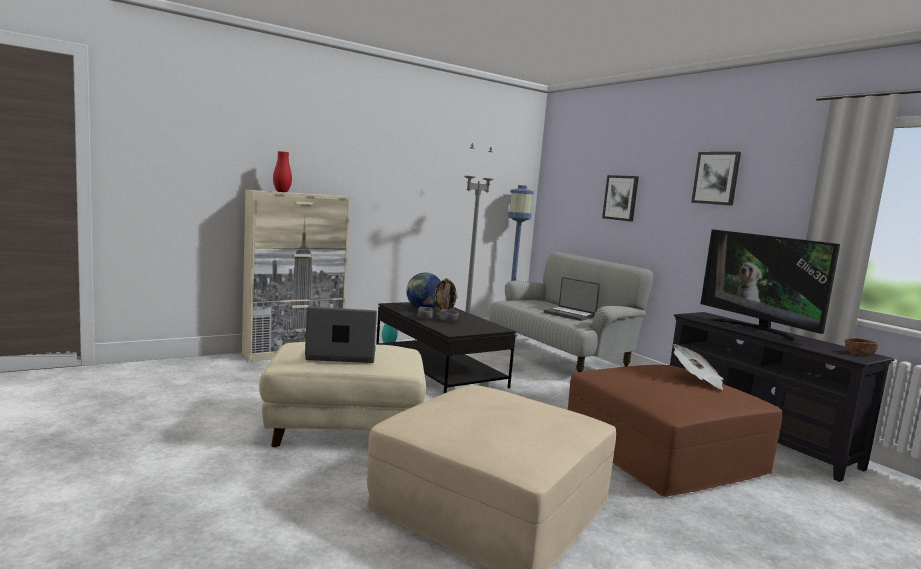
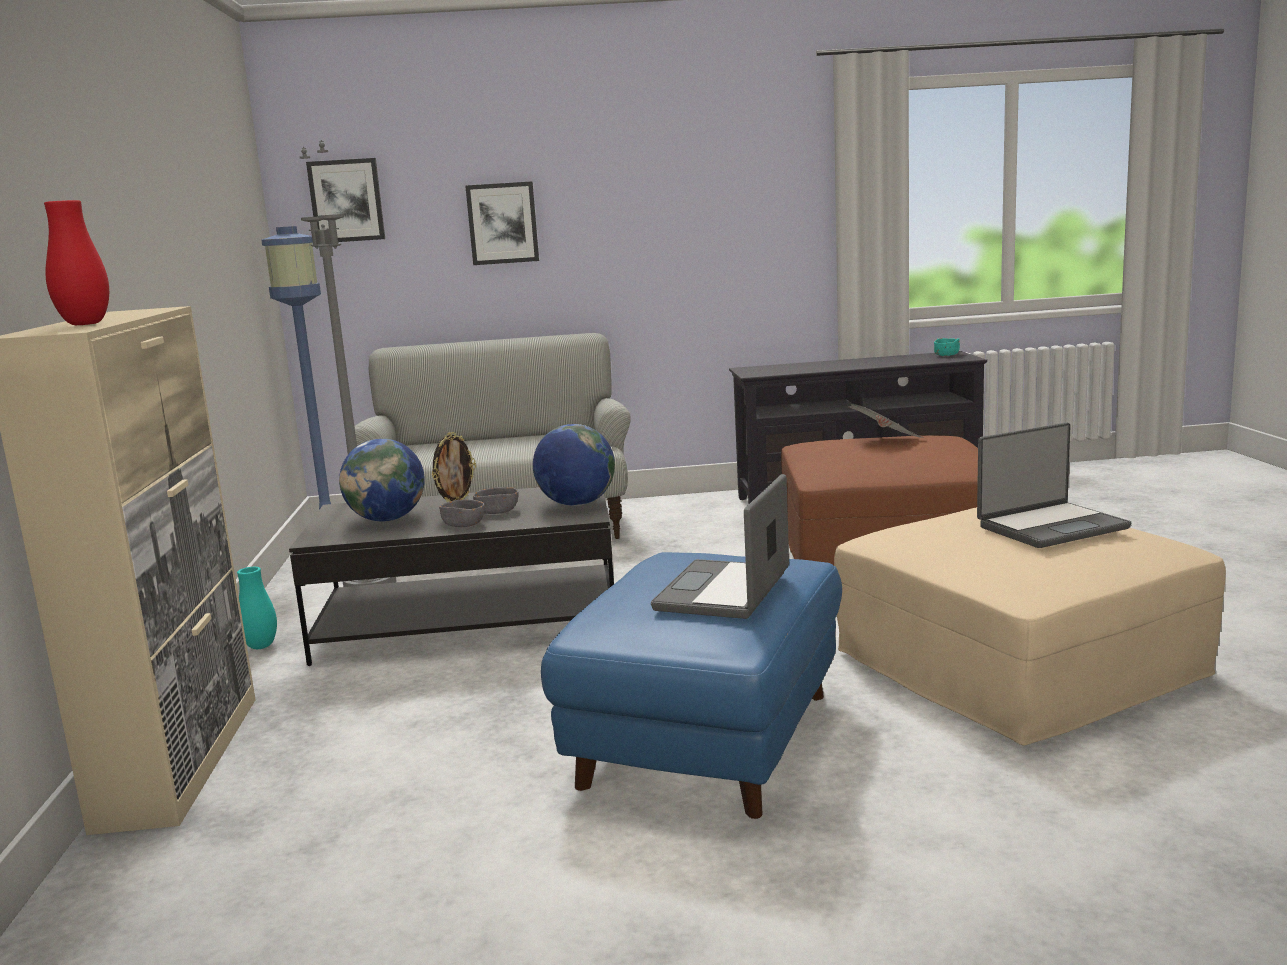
camera: 60 degrees left, 5 degrees up
(343, 429) = (709, 739): beige ottoman -> blue ottoman
(471, 330) = (576, 504): none -> globe
(570, 314) = (525, 443): laptop -> laptop (1050, 527)
(716, 178) = (678, 171): picture -> picture (346, 201)
(757, 330) = (837, 364): television -> none
(859, 353) = (946, 355): brown bowl -> turquoise bowl

